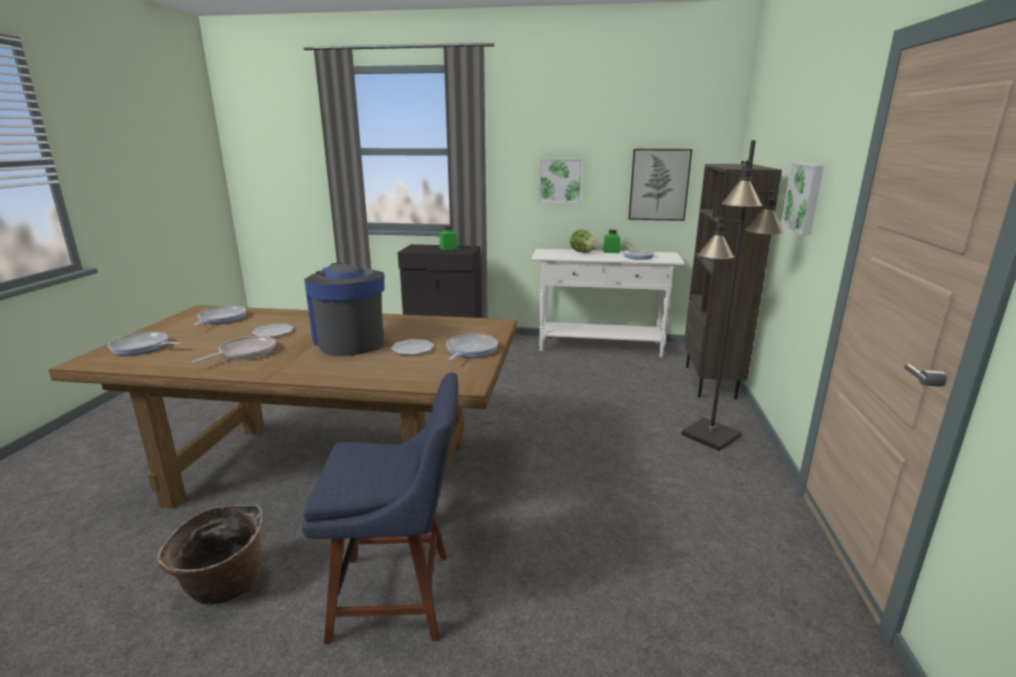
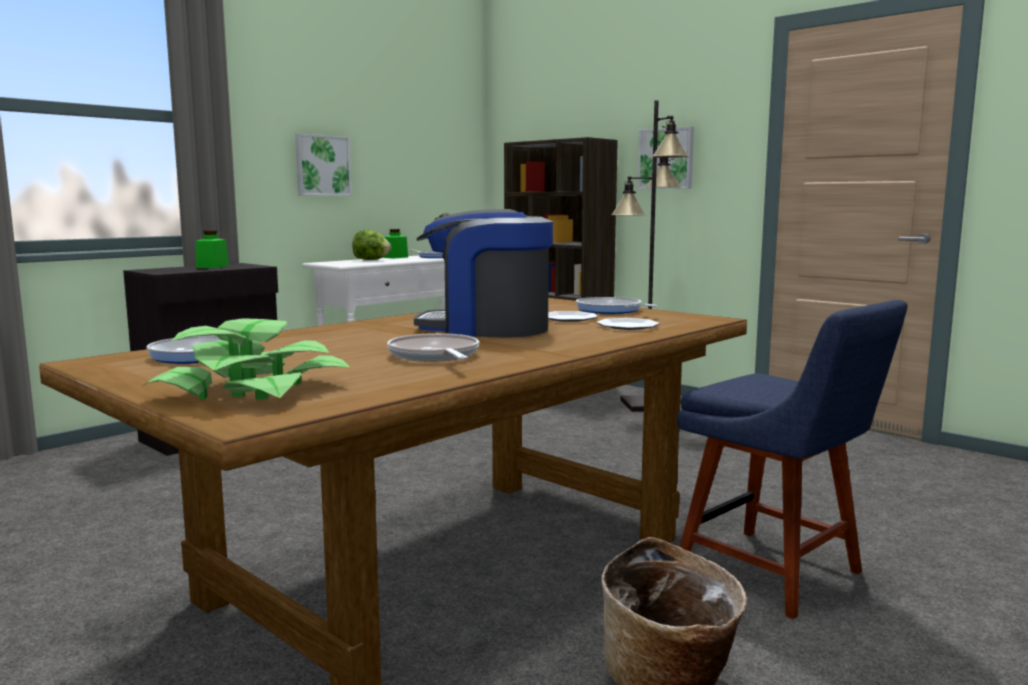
camera: 55 degrees left, 10 degrees down
(142, 347) = (252, 391): frying pan -> potted plant
(273, 332) = (363, 344): plate -> plate (628, 326)
(399, 595) = (777, 574): blue chair -> blue chair turned 105 degrees clockwise
(659, 184) = (424, 173): picture -> none

